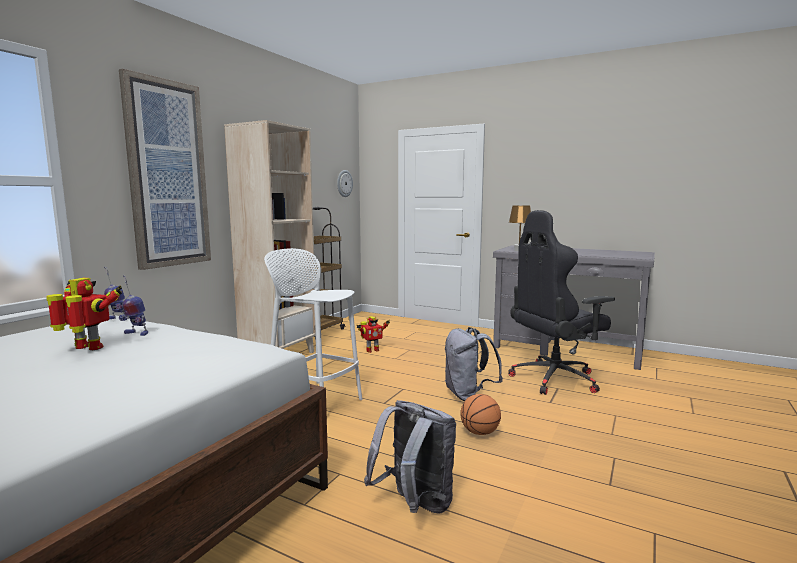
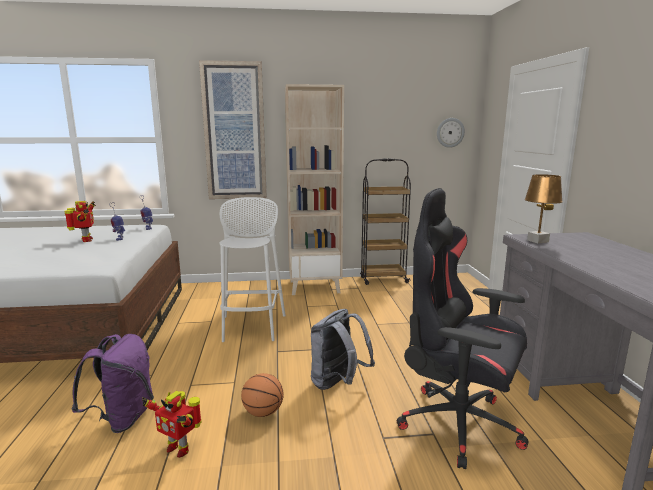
camera: 55 degrees right, 5 degrees up
(372, 350) = (379, 309): toy robot -> toy robot (178, 448)
(415, 505) = (122, 418): grey backpack -> purple backpack

